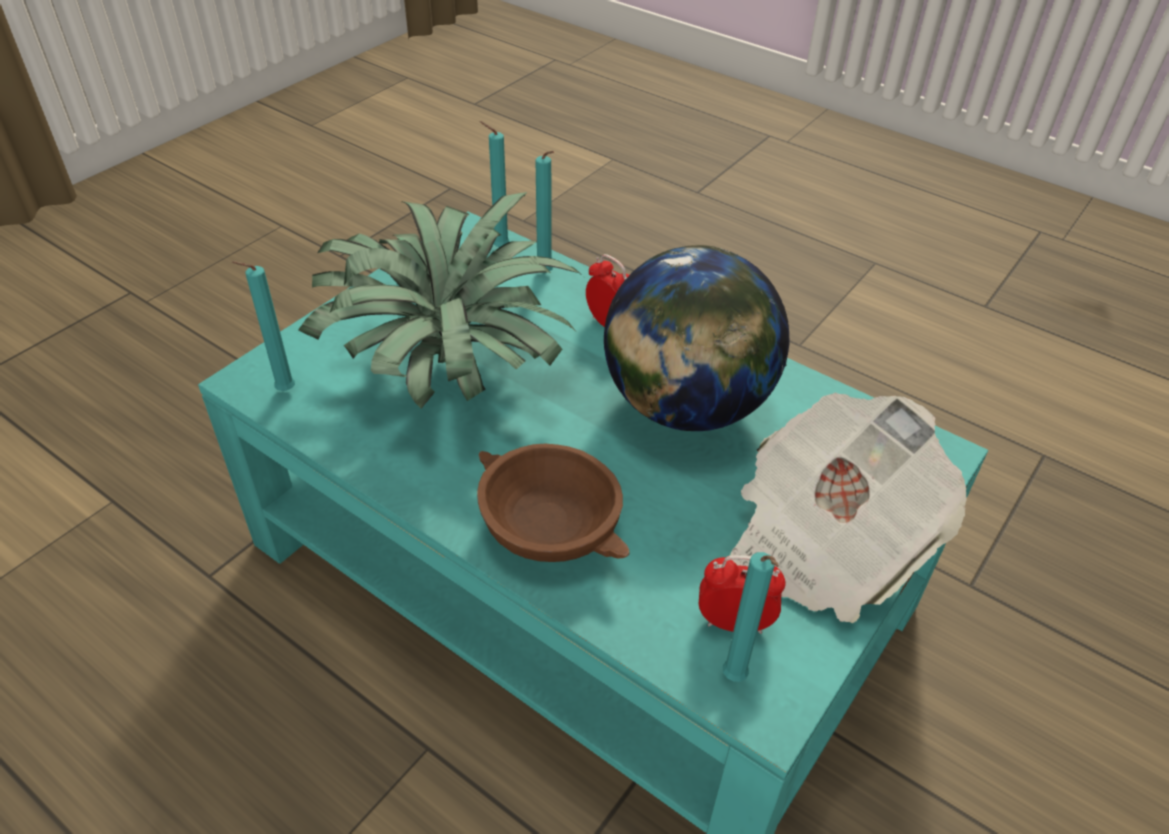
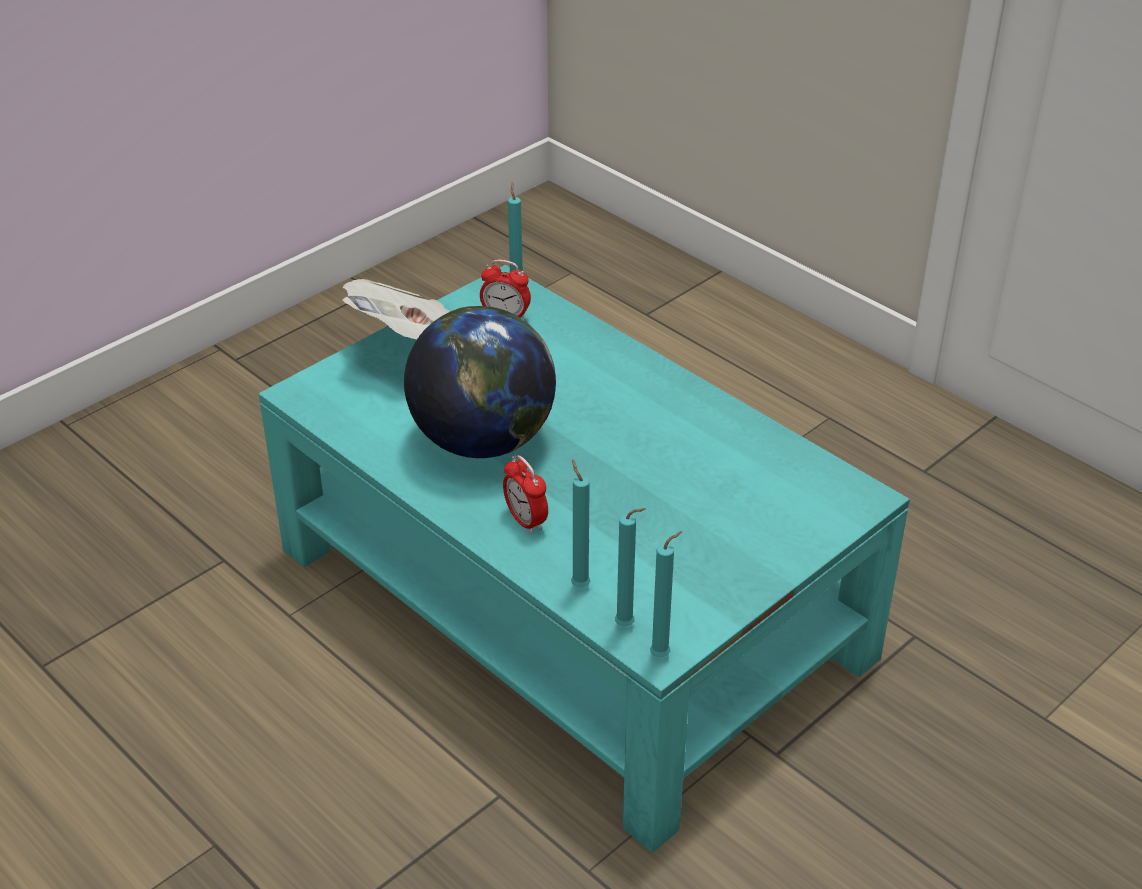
camera: 170 degrees left, 5 degrees down
(283, 391) = (831, 483): turquoise candle -> turquoise candle (663, 655)
(453, 369) = (680, 490): potted plant -> none
(547, 527) = (614, 373): brown bowl -> none

